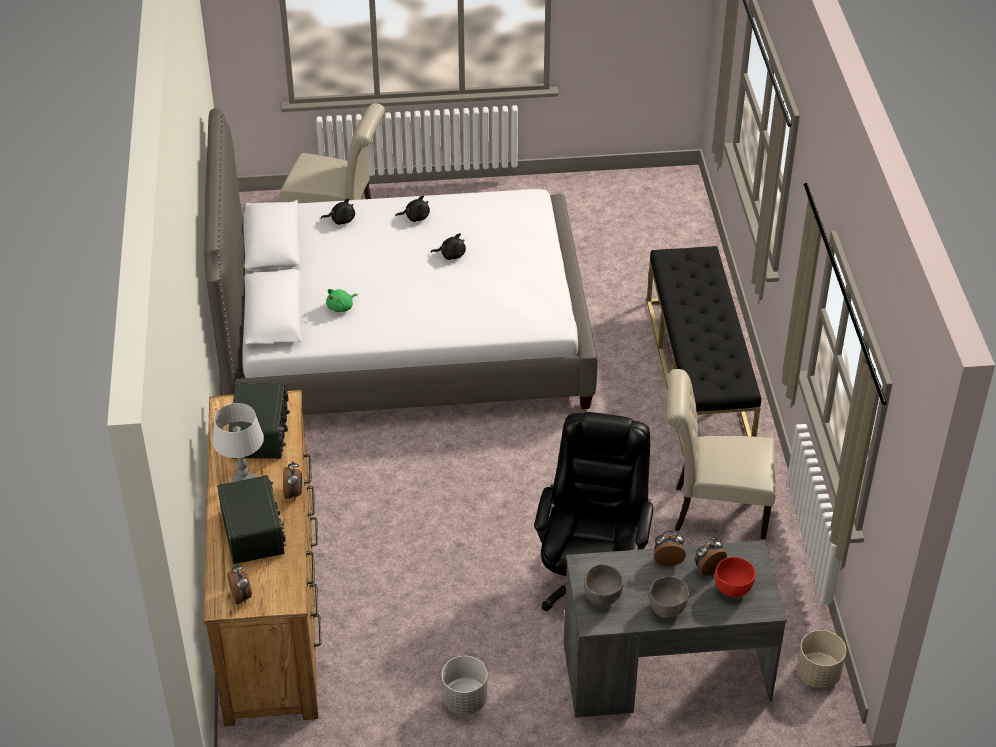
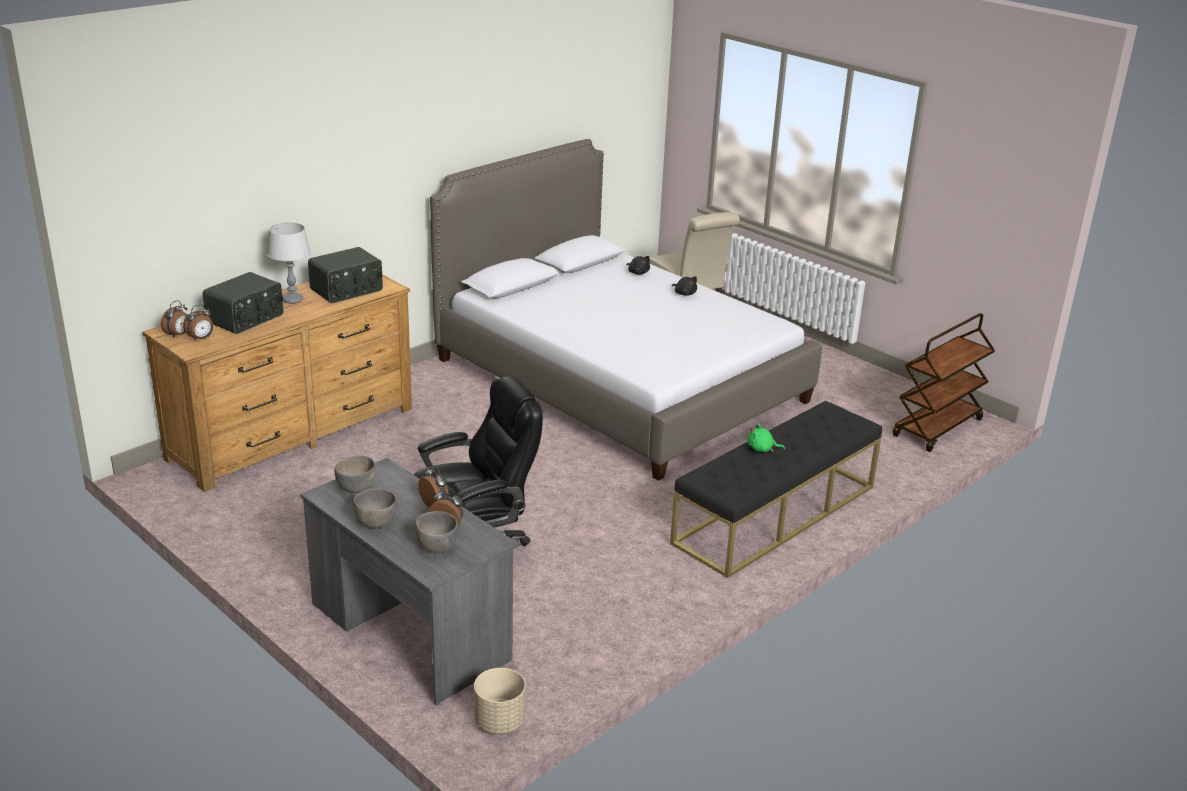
camera: 50 degrees right, 15 degrees down
(294, 493) = (301, 318): alarm clock -> alarm clock (201, 338)
(341, 307) = (551, 302): green plush toy -> green plush toy (762, 449)
(451, 255) = (667, 318): black plush toy -> none
(464, 700) = (281, 545): grey planter -> none
(667, 208) = (937, 428): none -> brown cart
(713, 510) = (626, 584): beige chair -> none
(732, 589) = (437, 547): red bowl -> grey bowl

